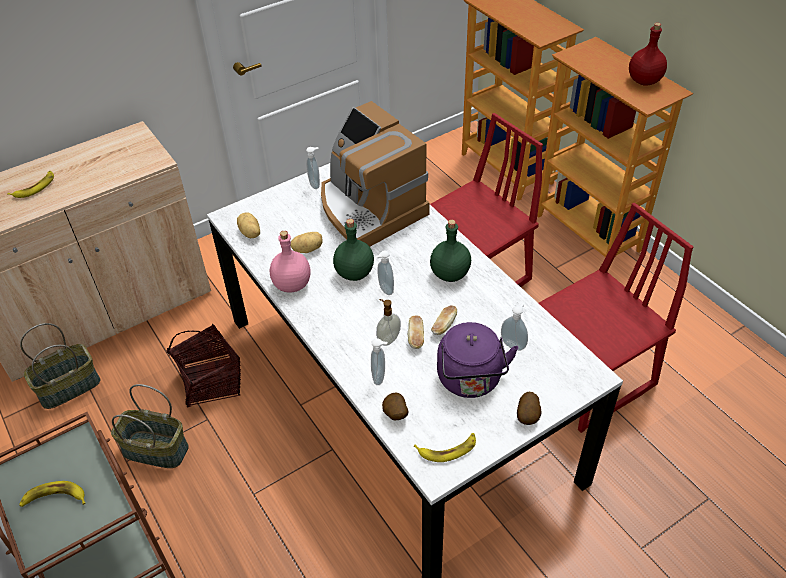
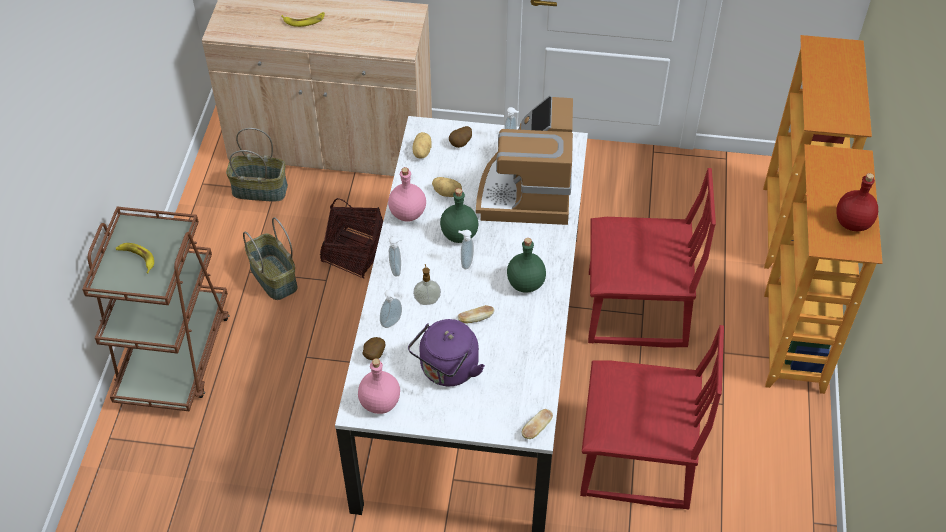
camera: 40 degrees right, 5 degrees up
(416, 337) = (447, 313): bread -> bread (537, 428)
(447, 449) = (380, 402): banana -> pink bottle
(513, 344) = (507, 368): soap dispenser -> soap dispenser (397, 269)
(528, 417) = (456, 422): potato -> potato (461, 144)

